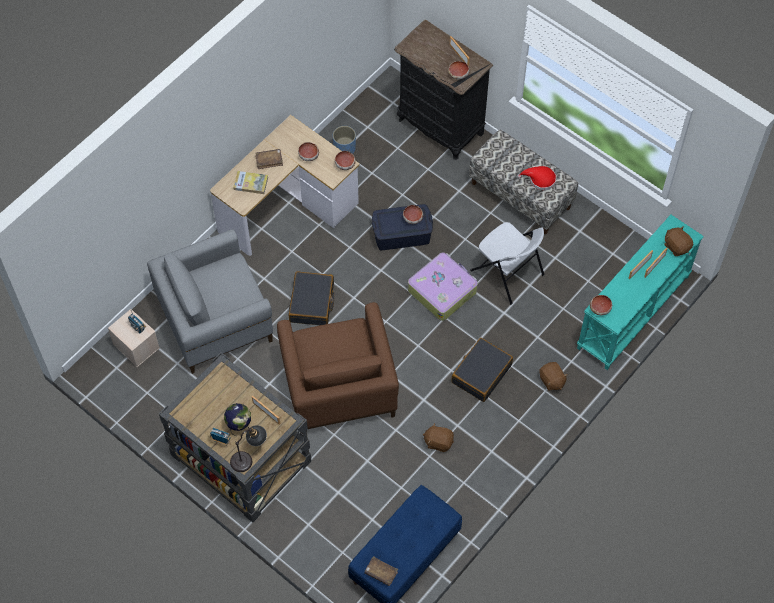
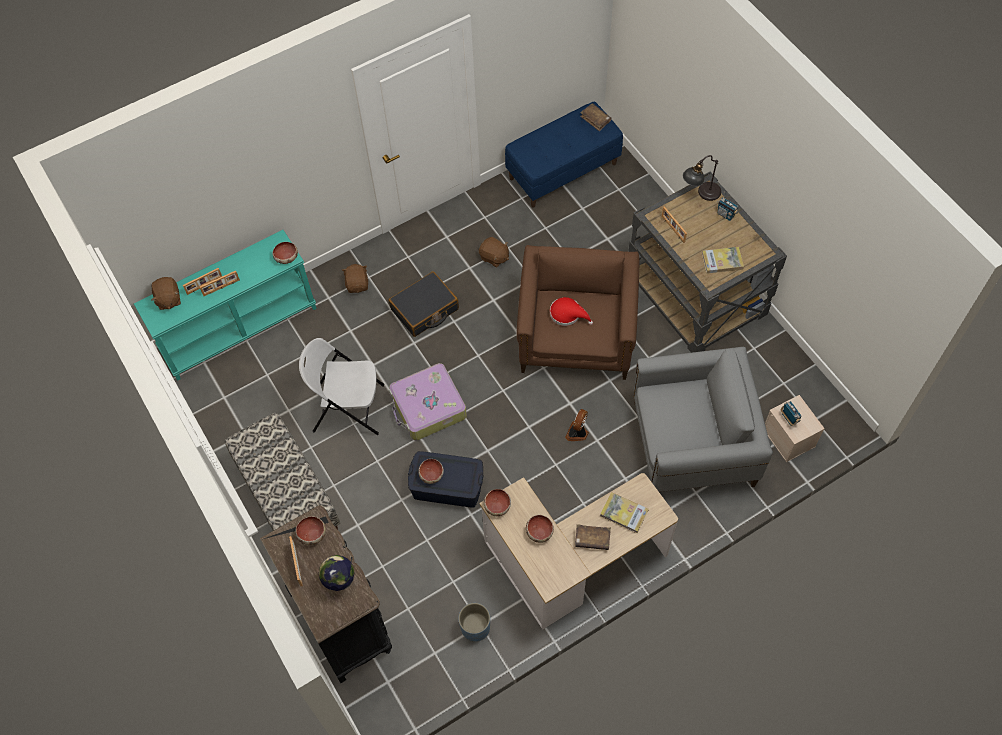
camera: 160 degrees left, 0 degrees up
(215, 392) = (722, 261): none -> book
(239, 425) = (704, 224): globe -> globe (340, 582)
(312, 303) = (577, 433): black suitcase -> fan
(507, 273) = (349, 407): white chair -> white chair turned 60 degrees counterclockwise
(540, 179) = (266, 454): red hat -> red hat (567, 314)

